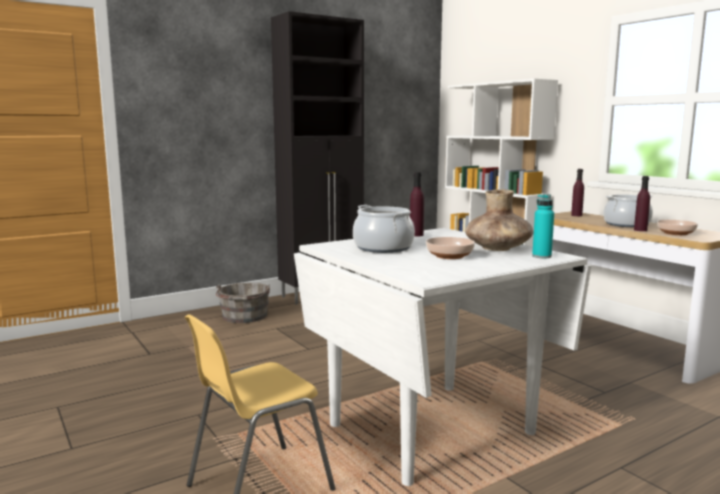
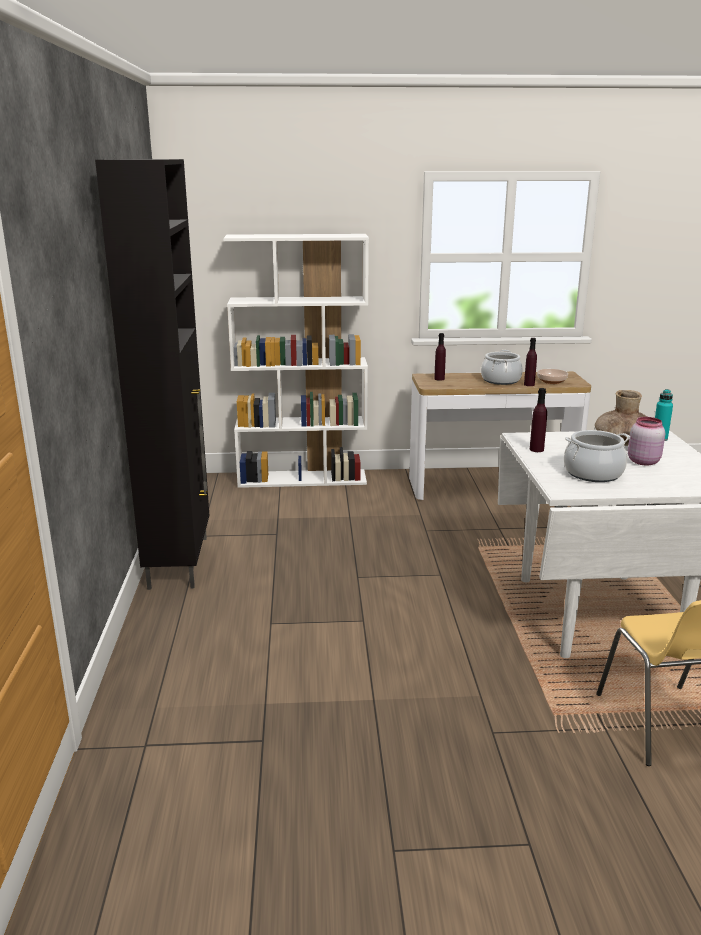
camera: 60 degrees left, 10 degrees up
(244, 317) = (197, 636): grey bucket -> none
(450, 256) = (643, 461): bowl -> pink jar

